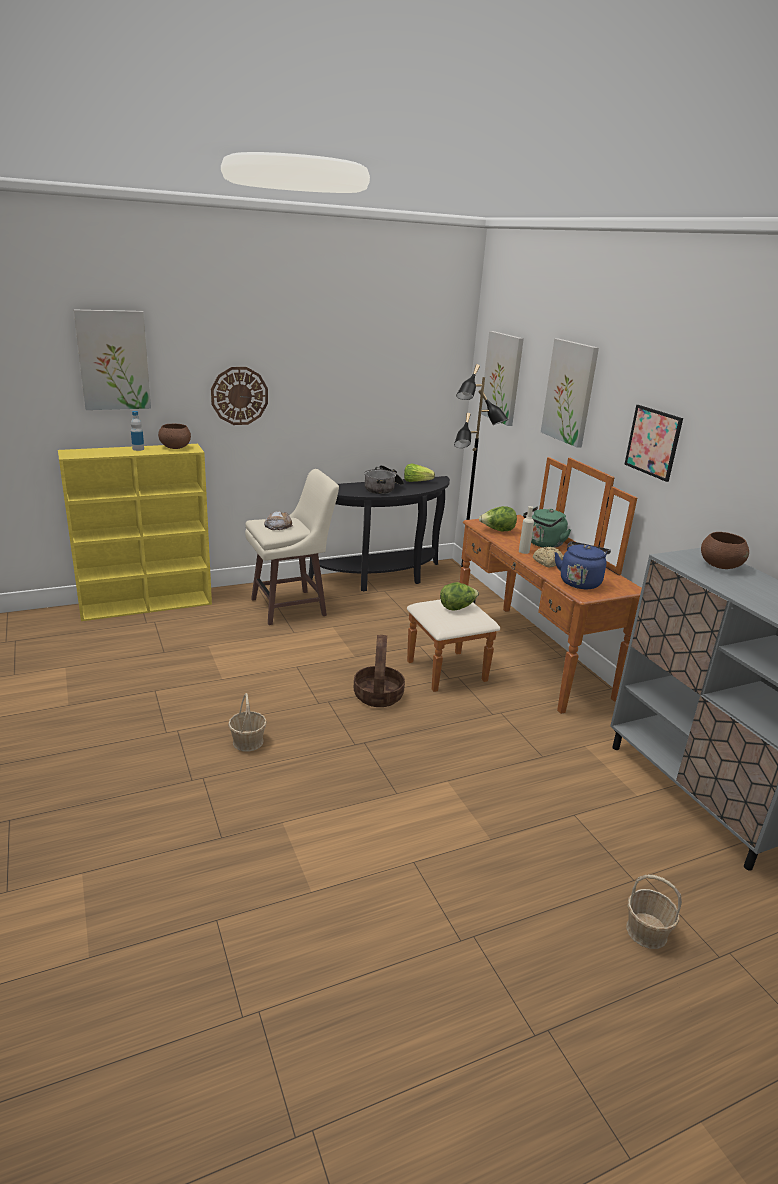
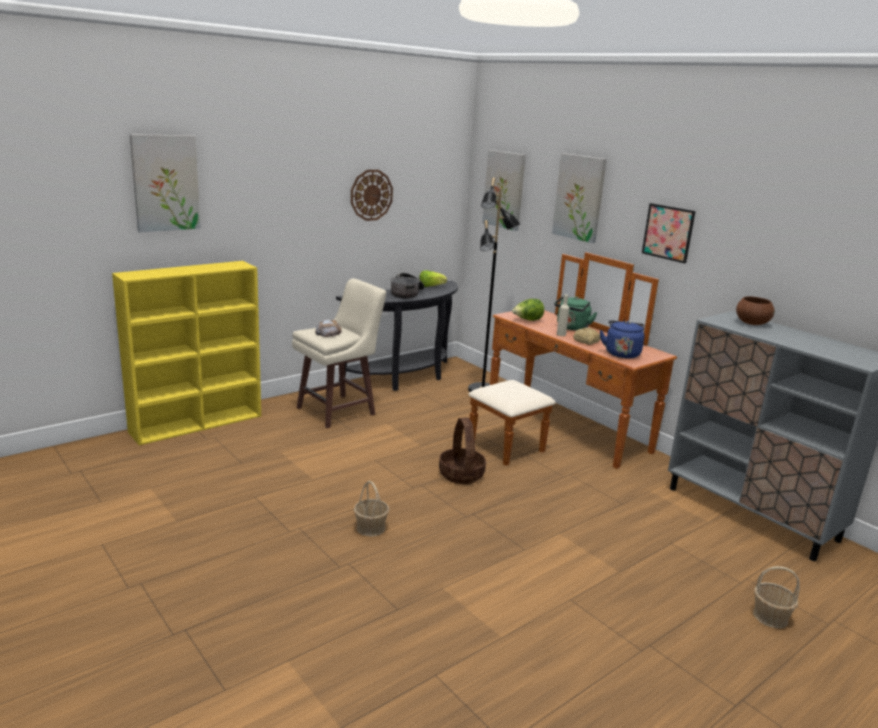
camera: 15 degrees left, 5 degrees down
(138, 449) = (191, 268): bottle -> none
(175, 448) = (226, 265): brown bowl -> none
(239, 396) = (278, 214): wall clock -> wall clock (371, 195)
(457, 608) = (514, 388): lettuce -> none

